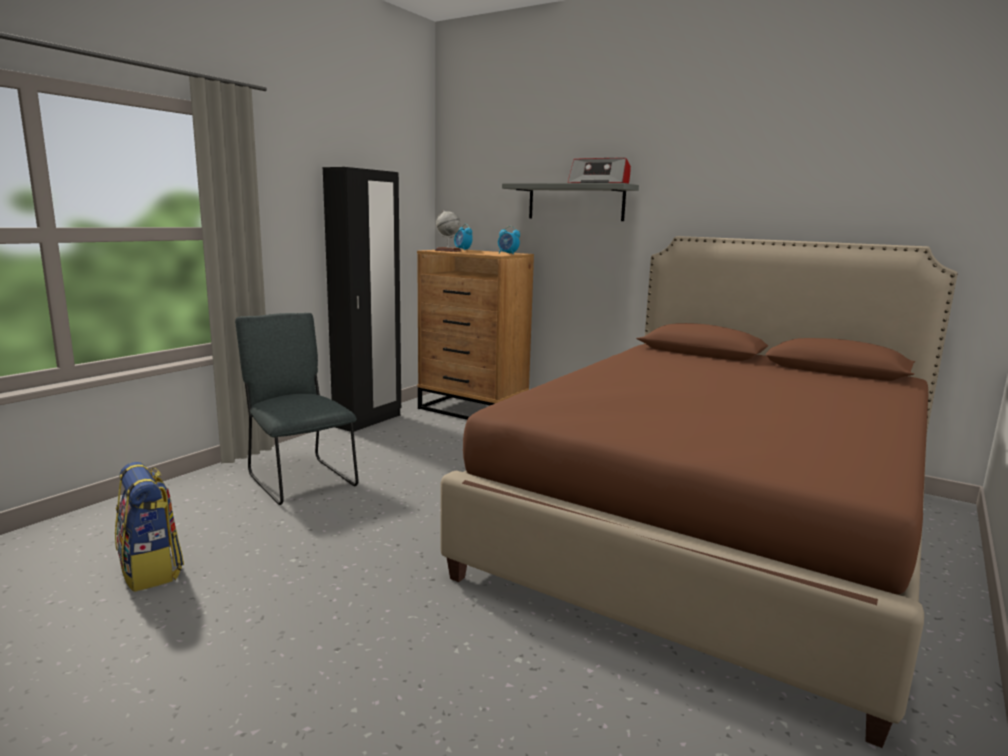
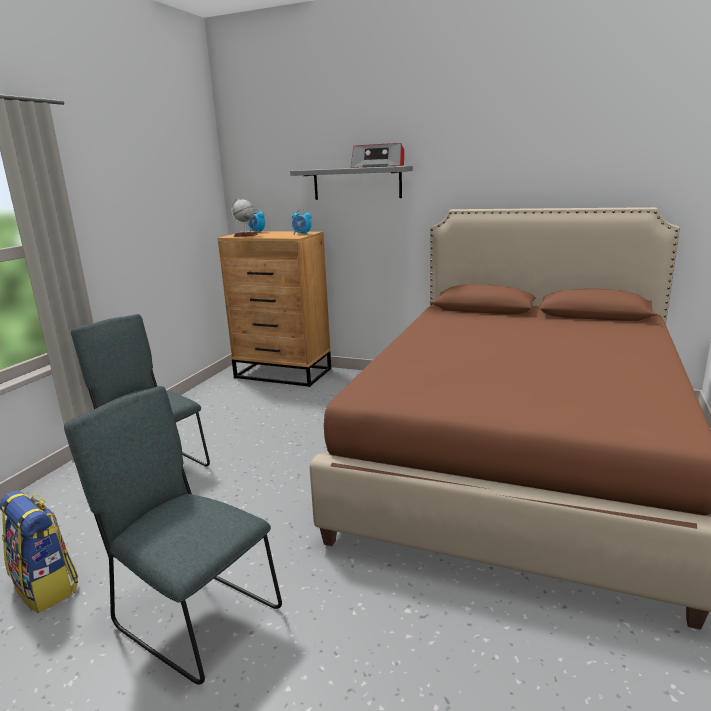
camera: 10 degrees left, 5 degrees up
(283, 621) = (192, 615): none -> grey chair
(368, 421) = (193, 397): black wardrobe -> none

